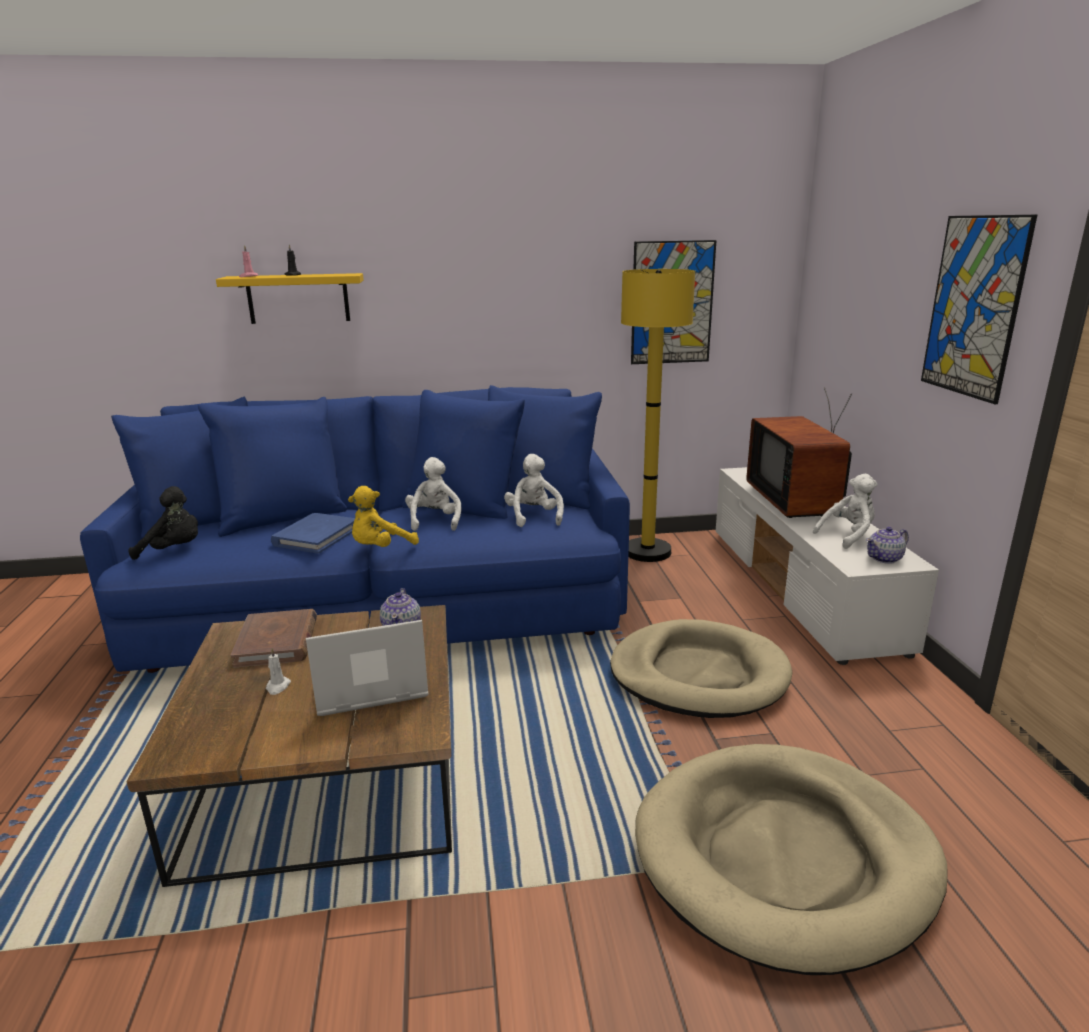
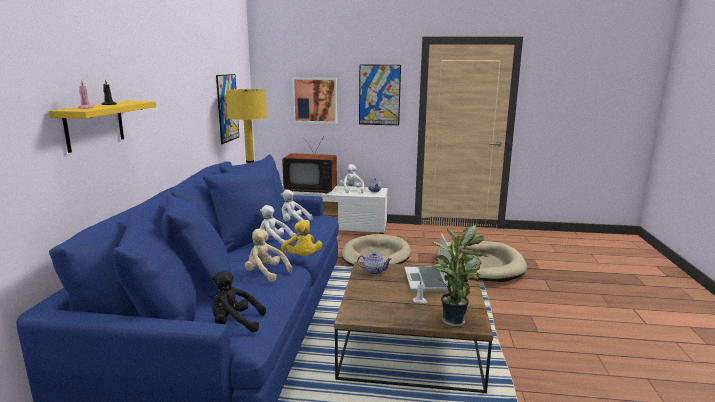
camera: 75 degrees left, 5 degrees down
(174, 550) = (235, 323): black plush toy -> black plush toy turned 105 degrees counterclockwise
(199, 729) = (454, 319): none -> potted plant
(277, 642) = (372, 302): brown book -> none
(316, 537) = (265, 273): blue book -> beige plush toy
(868, 306) = (315, 100): none -> picture

